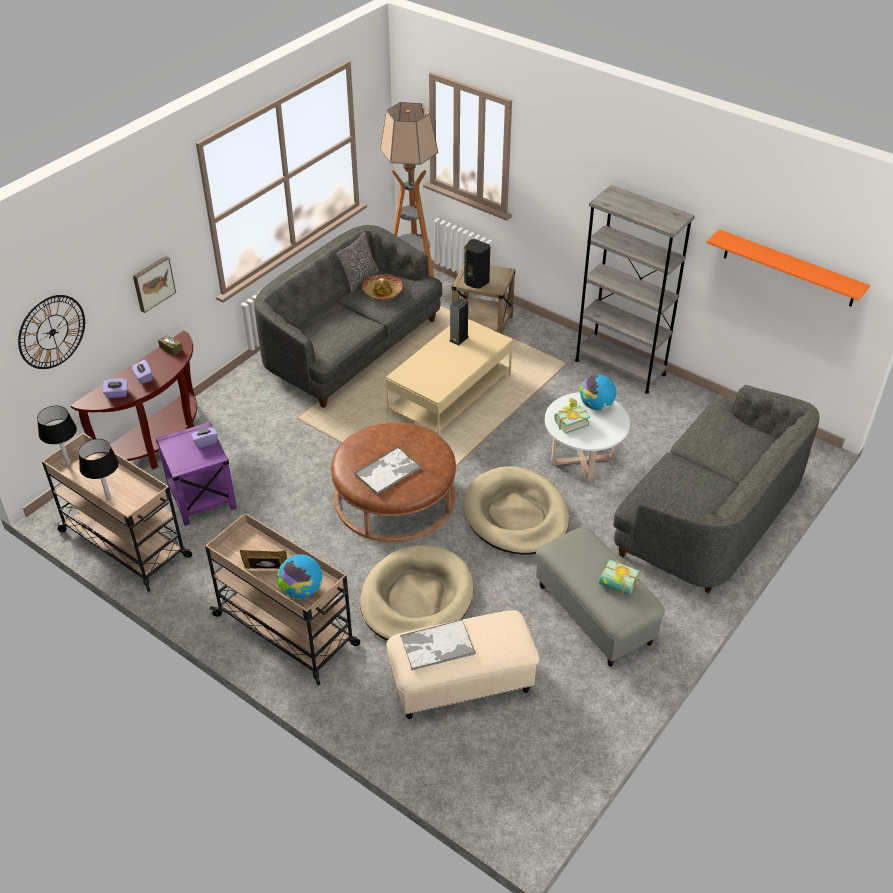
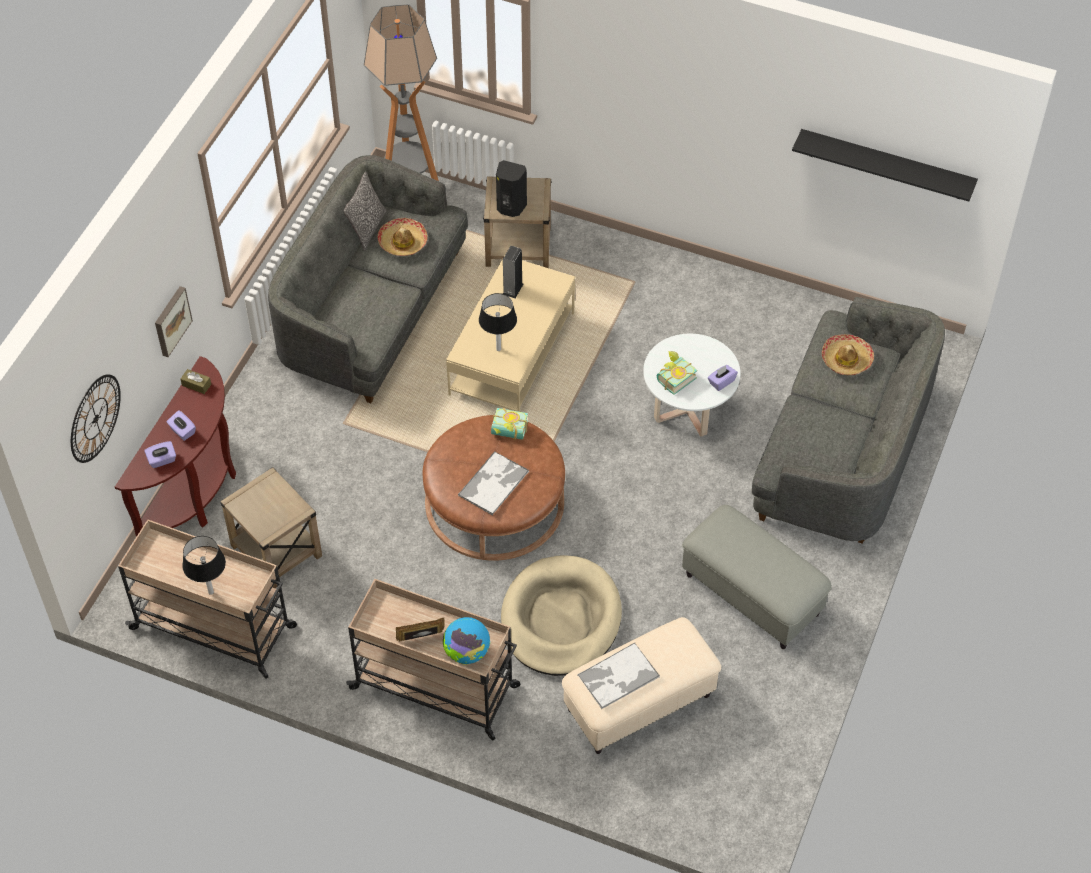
camera: 15 degrees left, 10 degrees up
(68, 464) = (144, 560): black table lamp -> black table lamp (498, 349)
(202, 497) = (276, 551): purple side table -> beige side table
(205, 442) = (280, 494): purple tissue box -> purple tissue box (721, 382)
(516, 515) = (635, 495): beige dog bed -> none
(596, 406) = (696, 350): globe -> none
(616, 586) = (778, 569): book -> book (508, 433)
(620, 367) = (696, 275): grey bookcase -> none
(726, 434) = (846, 359): none -> hat
(789, 268) = (886, 165): orange shelf -> black shelf

